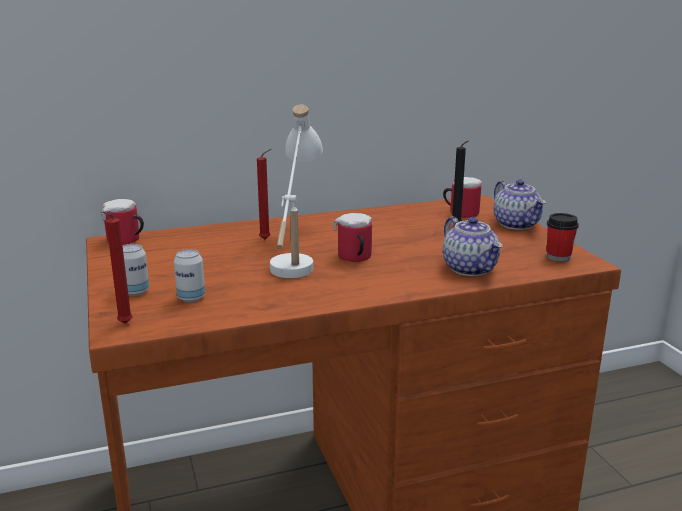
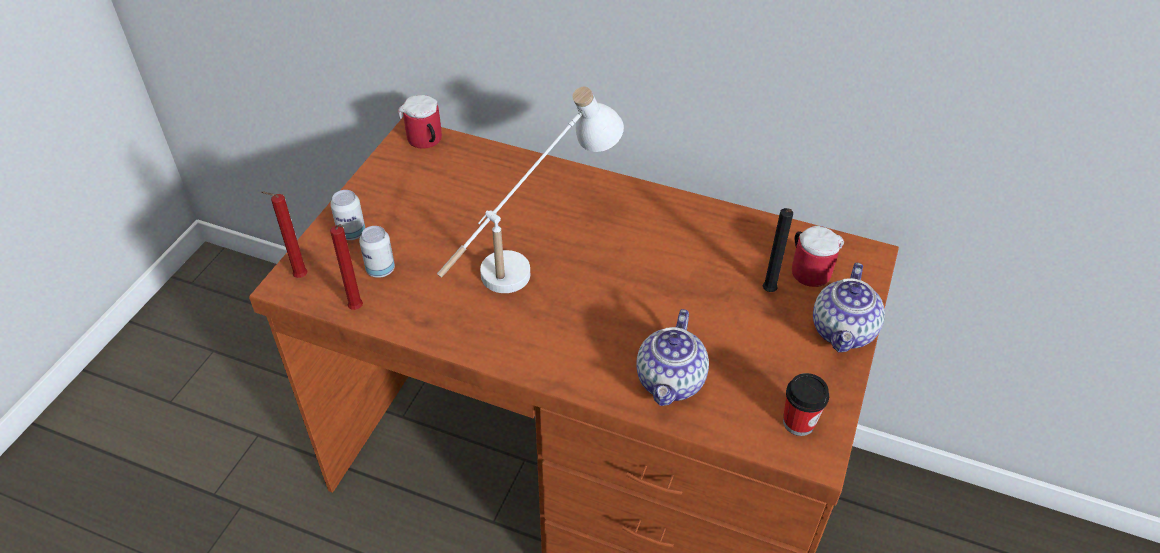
camera: 40 degrees right, 25 degrees up
(266, 239) = (543, 208): red candle -> red candle (357, 310)
(354, 258) = (582, 291): mug -> none

